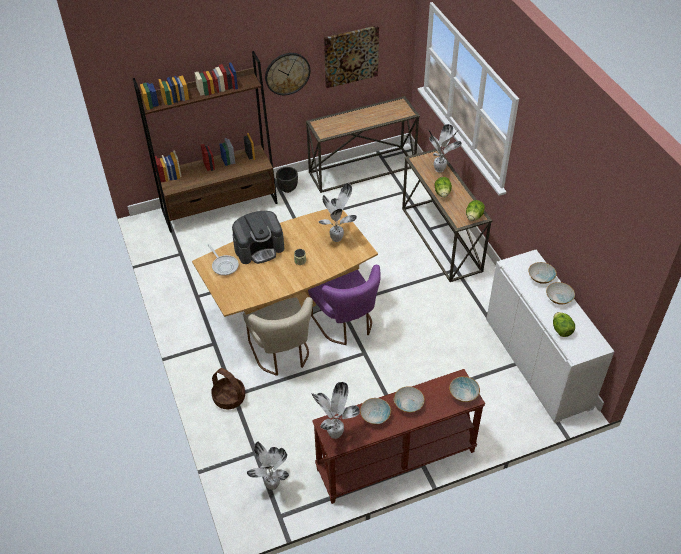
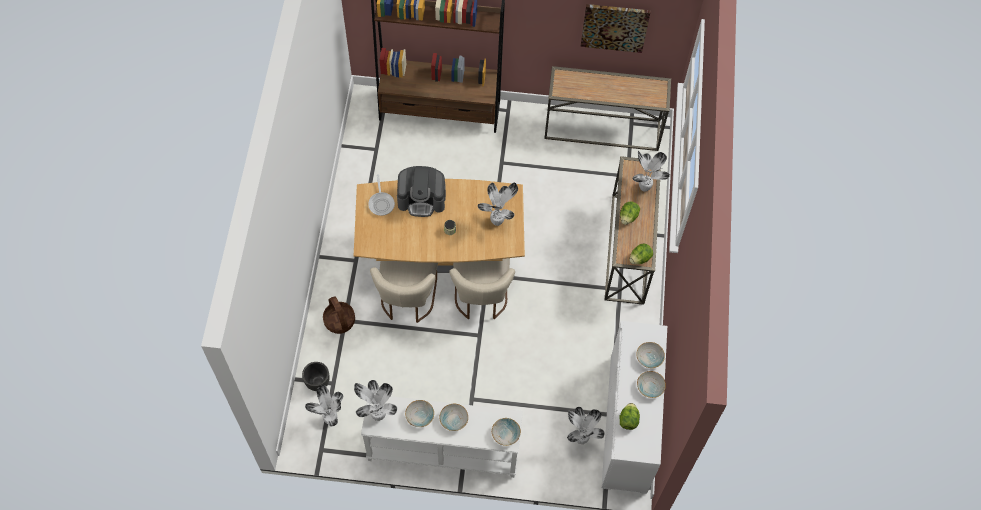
camera: 25 degrees right, 15 degrees up
(287, 73) = (539, 21): wall clock -> none
(287, 189) = (515, 119): black planter -> black planter (317, 382)
(346, 325) = (481, 299): purple chair -> beige chair
(396, 461) = (443, 451): brown console table -> white console table
(507, 393) = (580, 439): none -> potted plant

